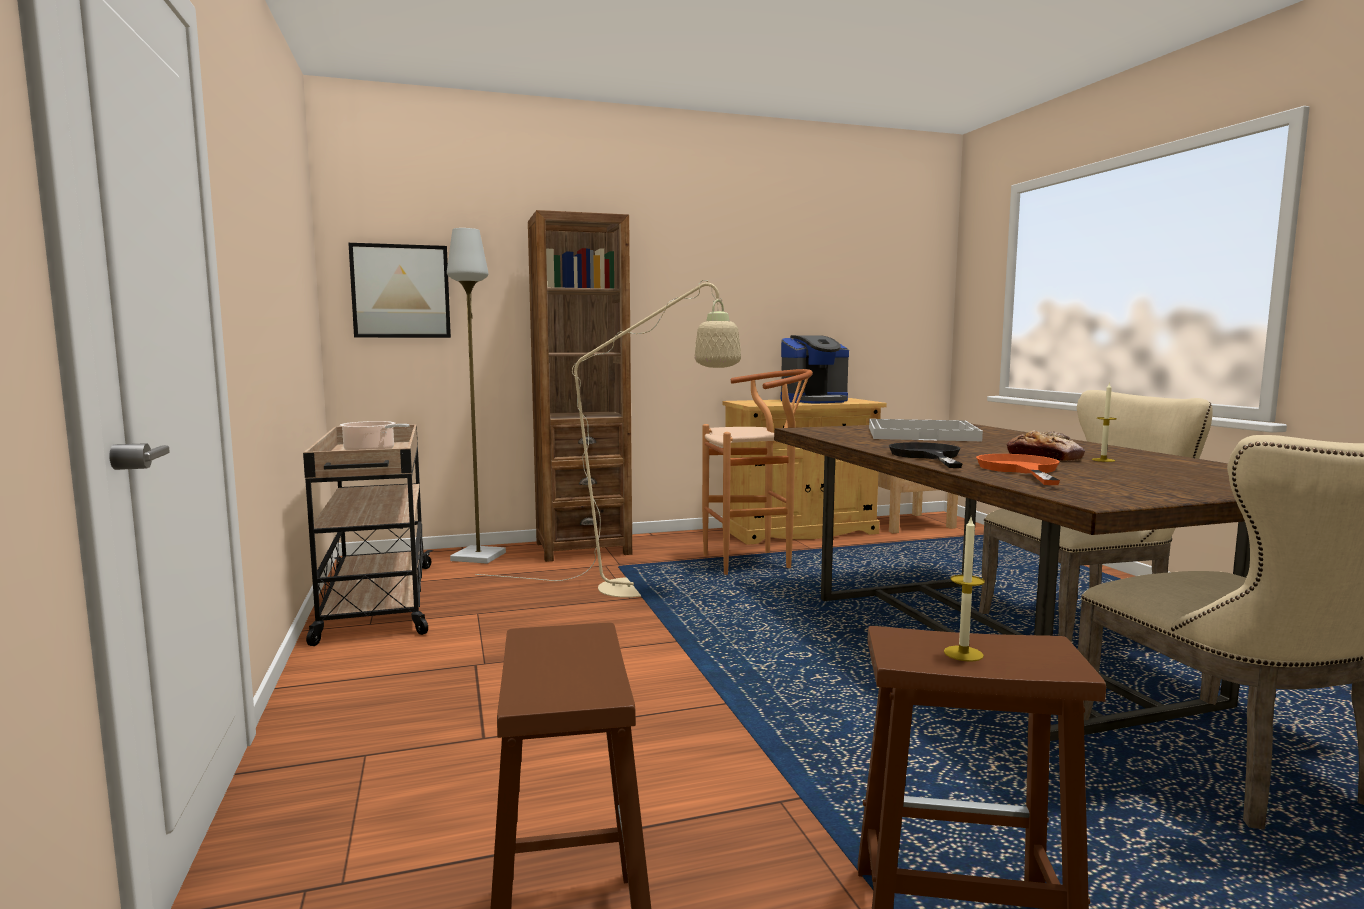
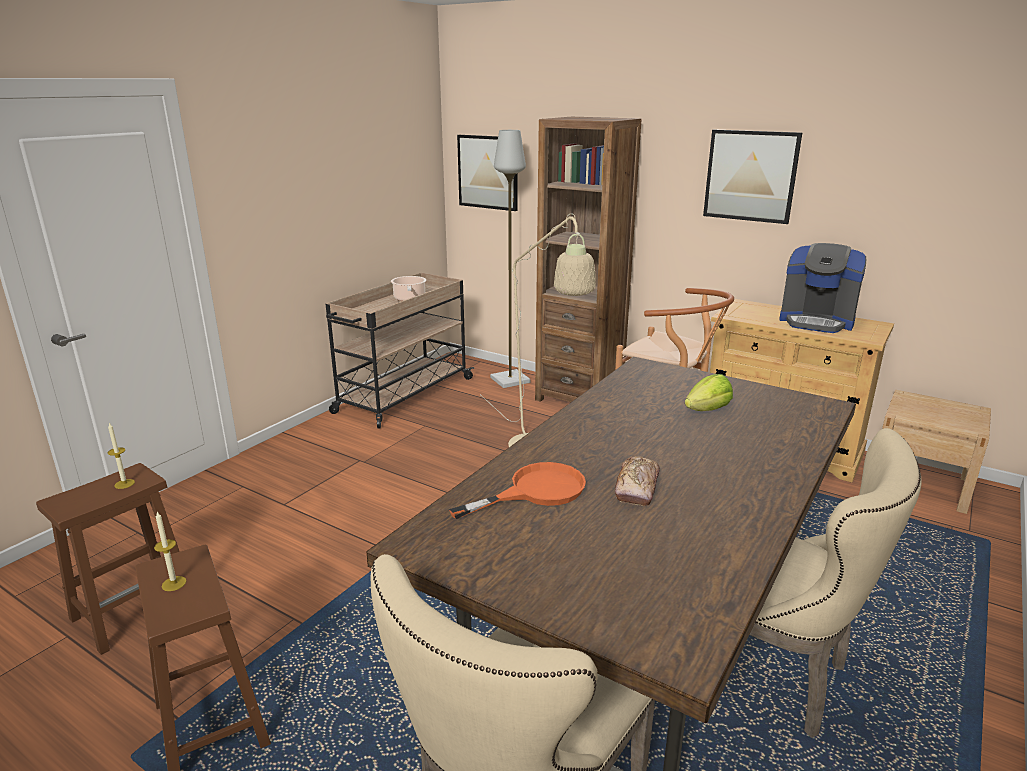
camera: 50 degrees right, 15 degrees up
(722, 281) = (750, 176): none -> picture
(922, 434) = (707, 410): white tray -> lettuce
(927, 456) = (558, 442): black frying pan -> none
(1103, 460) = (663, 517): candle -> candle (124, 484)

